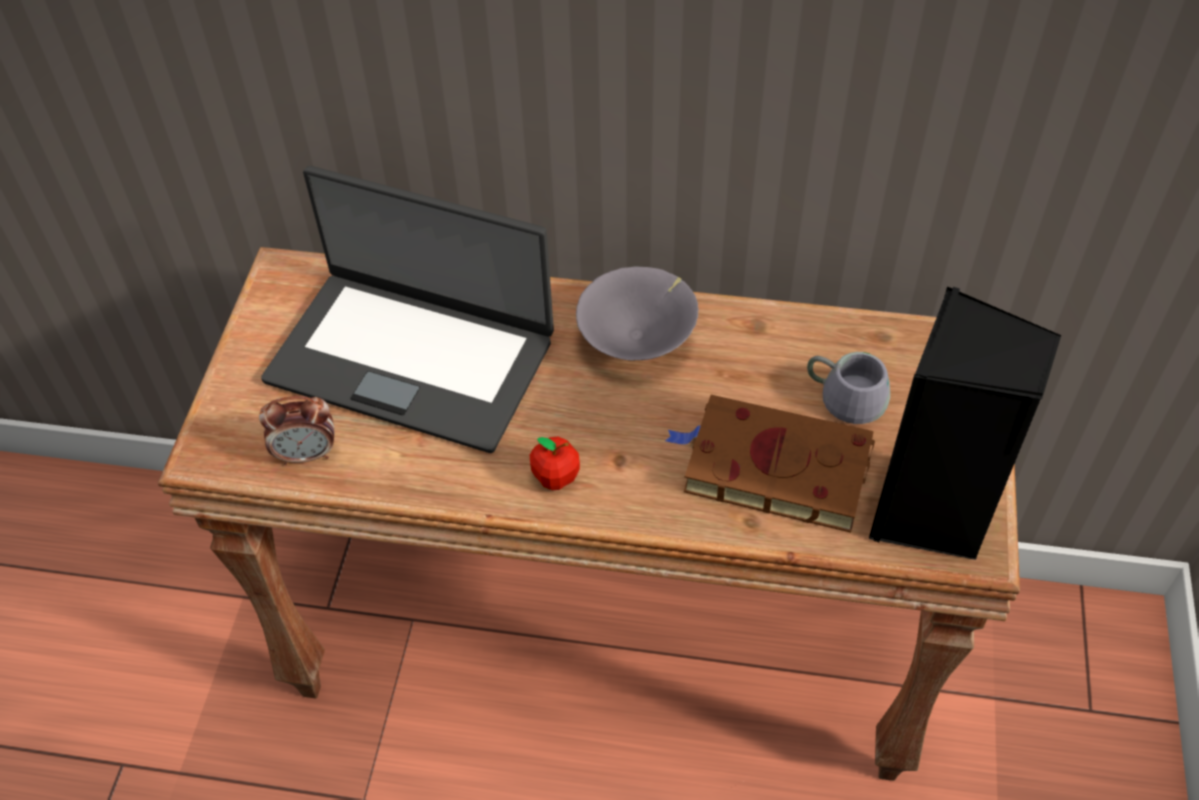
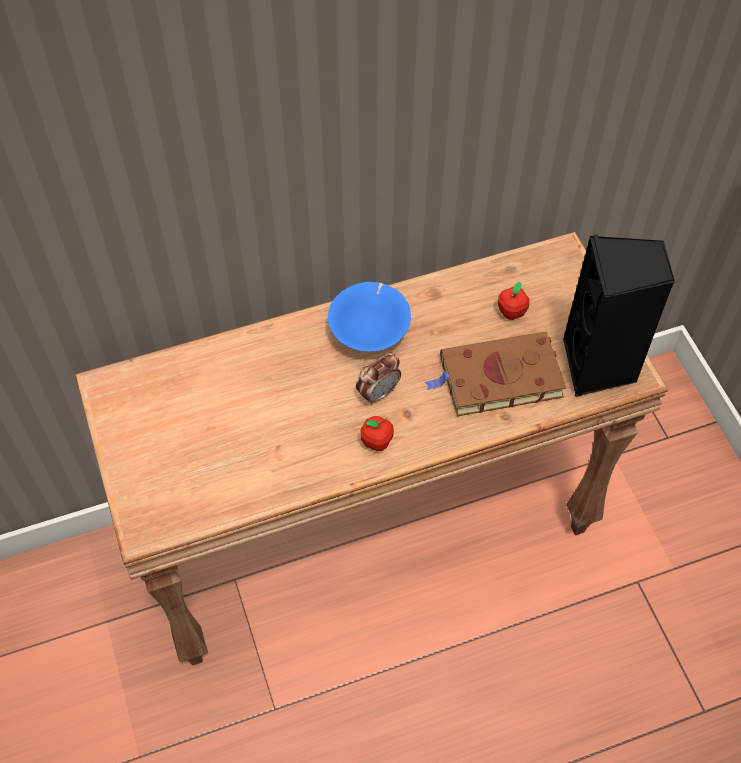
camera: 30 degrees left, 5 degrees up
(307, 454) = (211, 498): alarm clock -> alarm clock (378, 393)
(412, 357) = (235, 405): laptop -> none
(639, 339) = (370, 332): grey bowl -> blue bowl
(847, 391) = (511, 312): grey mug -> apple

